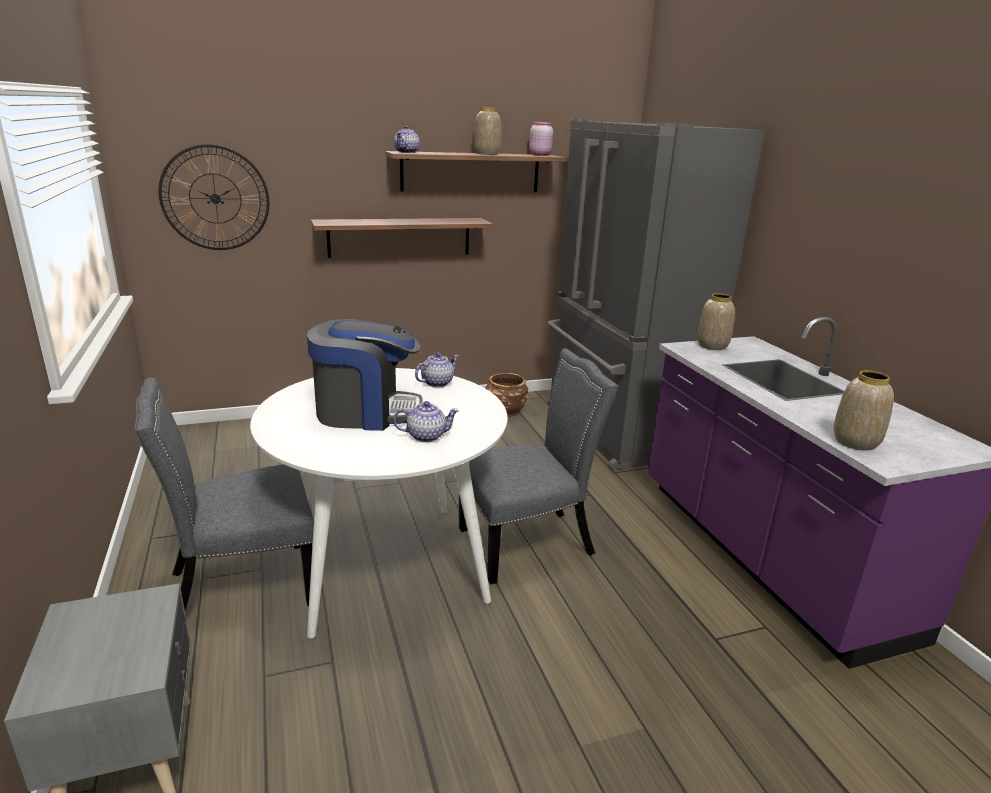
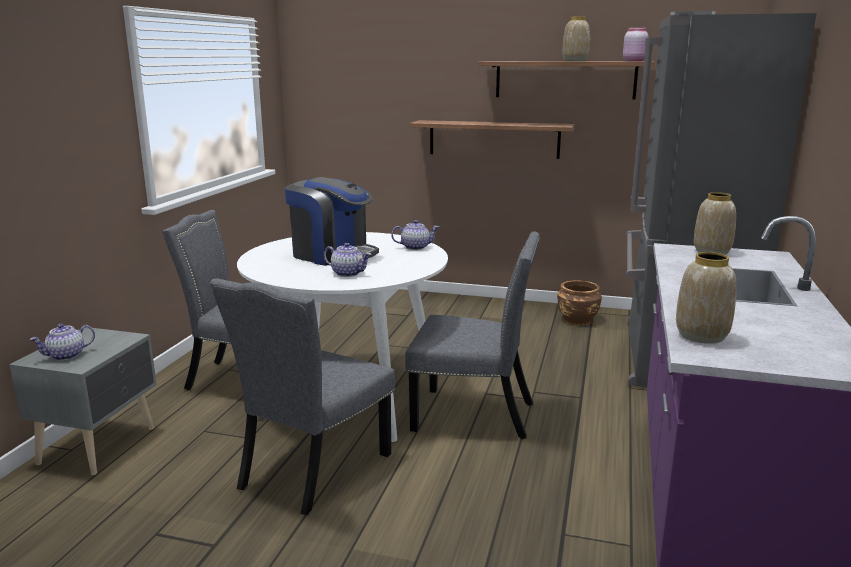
camera: 35 degrees right, 5 degrees down
(215, 198) = (349, 101): wall clock -> none
(407, 152) = (496, 60): teapot -> teapot (66, 356)
(445, 668) = (315, 468): none -> grey chair

